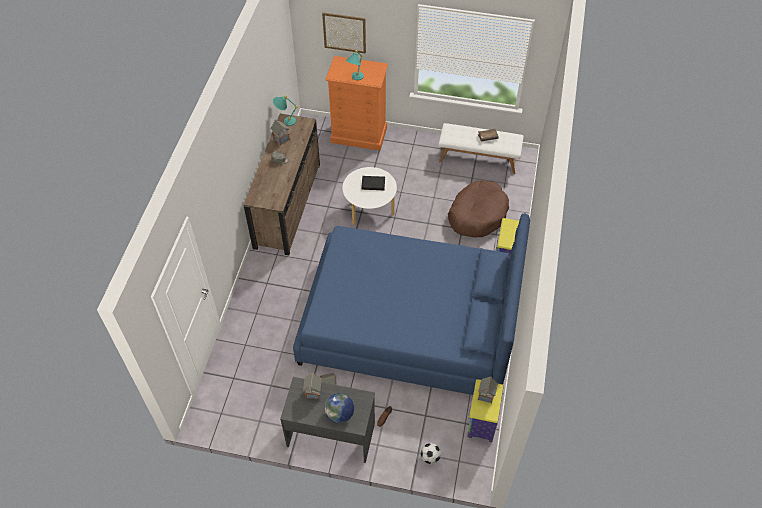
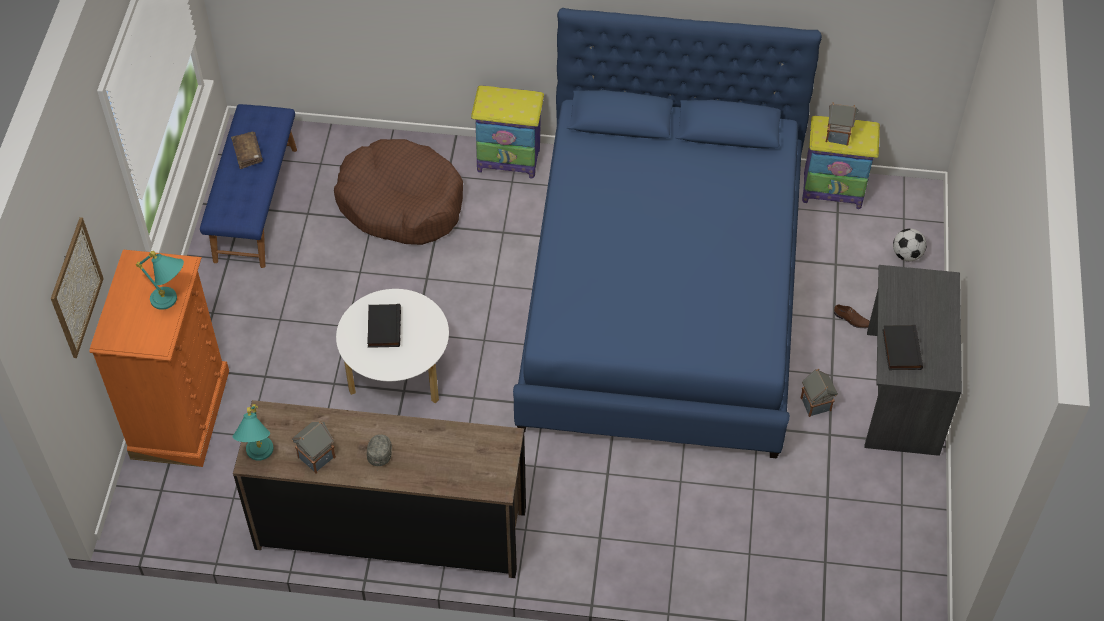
camera: 95 degrees left, 0 degrees up
(313, 392) = (900, 349): toy house -> black book
(340, 414) = (931, 308): globe -> none
(478, 158) = (255, 204): white bench -> blue bench

